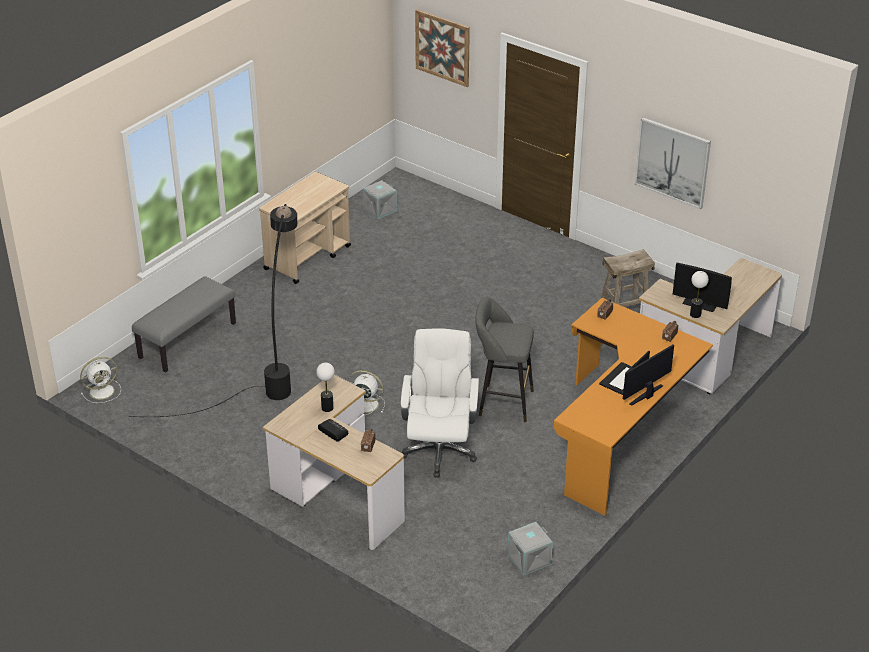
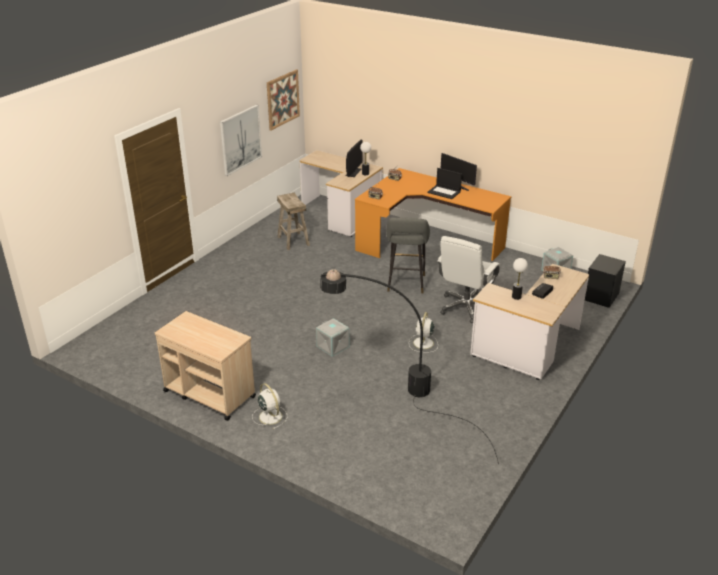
camera: 95 degrees left, 5 degrees down
(103, 391) = (444, 509): white fan -> white fan (270, 416)
(187, 340) = (351, 459): grey bench -> none
(380, 209) = (130, 356): grey storage box -> grey storage box (332, 346)
(439, 450) = (465, 307): white office chair -> white office chair turned 60 degrees counterclockwise
(442, 47) = (69, 192): picture -> picture (283, 99)
(452, 595) = (601, 296): none -> black nightstand

